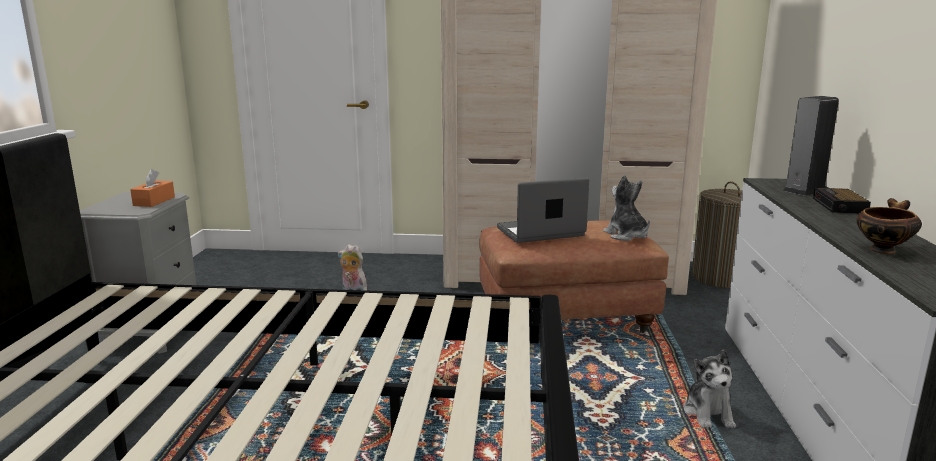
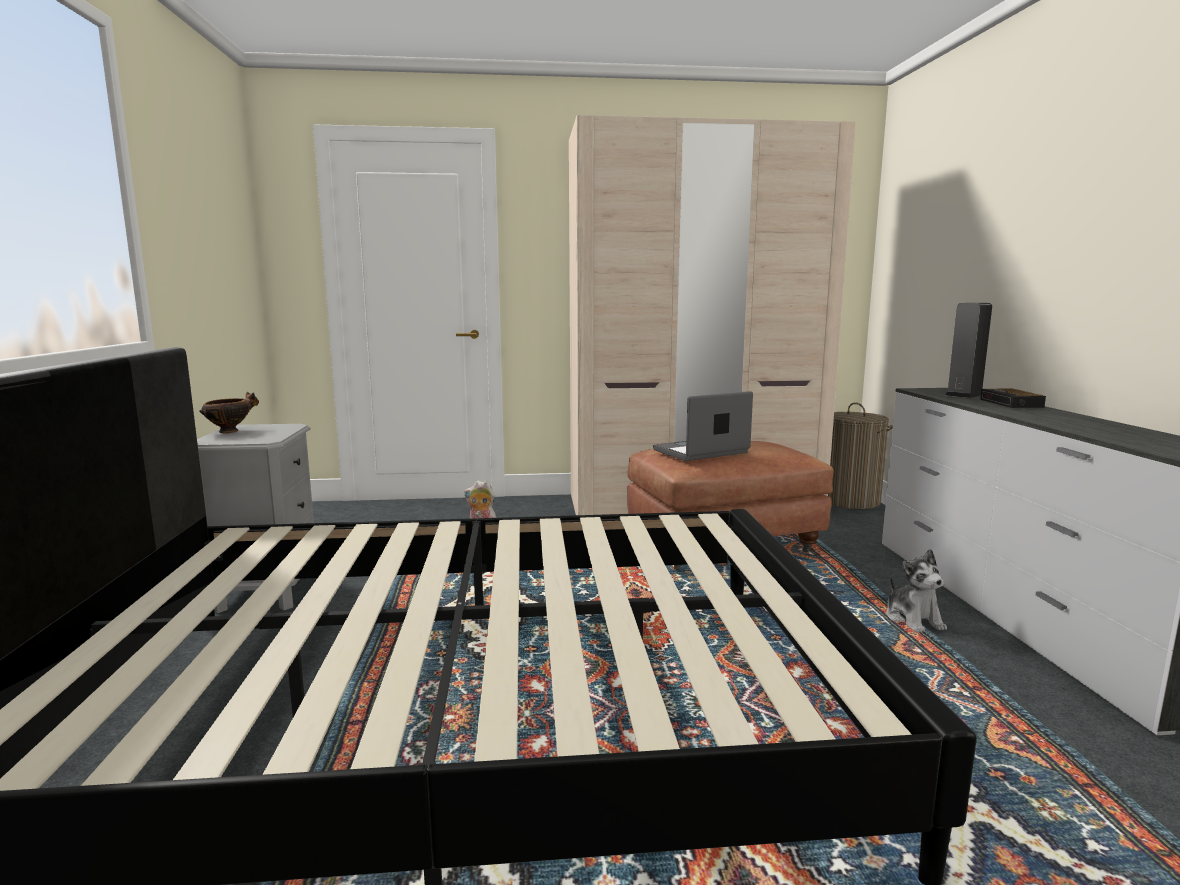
camera: 10 degrees left, 5 degrees down
(154, 201) = (275, 431): orange tissue box -> none
(626, 236) = (786, 451): plush toy -> none
(882, 250) = (1095, 430): bowl -> bowl (230, 431)

